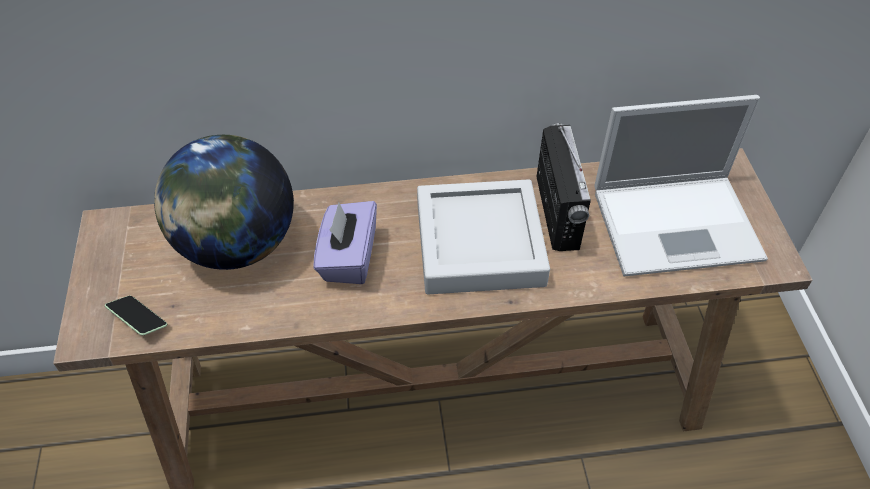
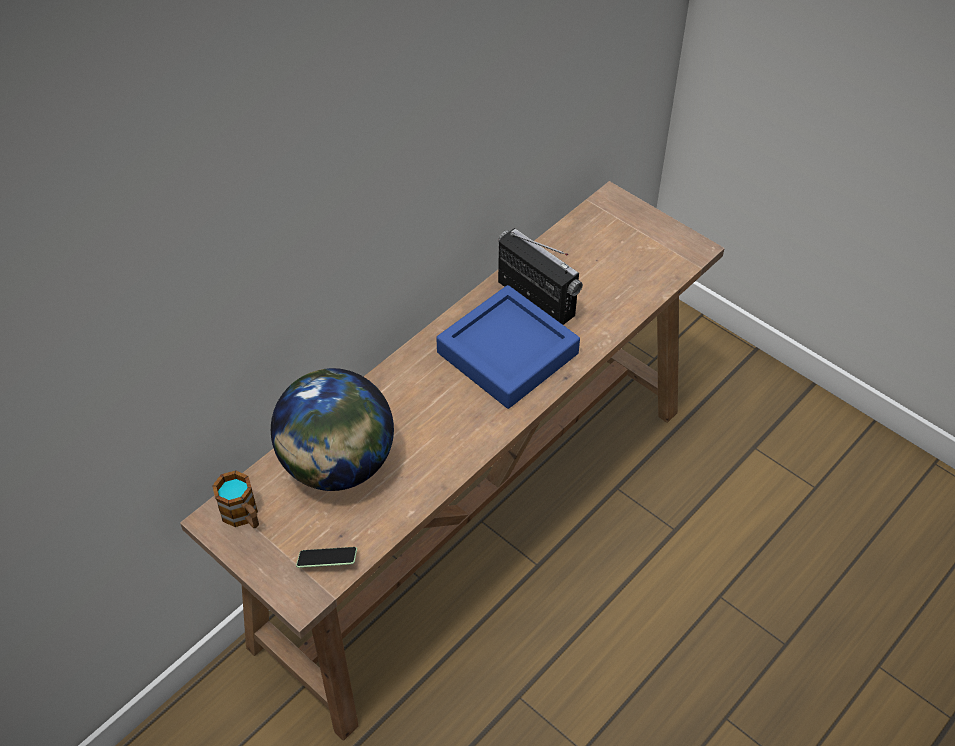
camera: 40 degrees left, 0 degrees up
(126, 237) = (243, 516): none -> mug
(348, 258) = (429, 420): purple tissue box -> none
(479, 244) = (507, 353): grey tray -> blue tray
(679, 224) = (618, 259): laptop -> none

